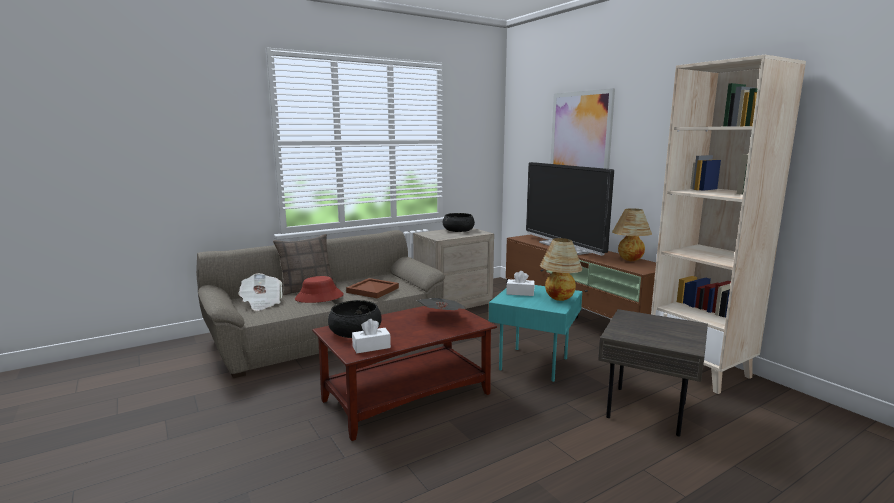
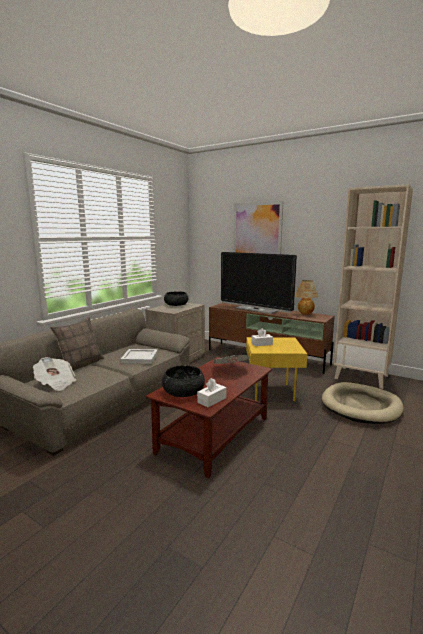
camera: 25 degrees left, 0 degrees up
(319, 297) = (102, 370): red hat -> none
(373, 290) = (140, 358): brown tray -> white tray
(535, 365) = (273, 393): turquoise side table -> yellow side table
(558, 299) = (290, 345): table lamp -> none
(649, 410) = (361, 406): grey side table -> beige dog bed

